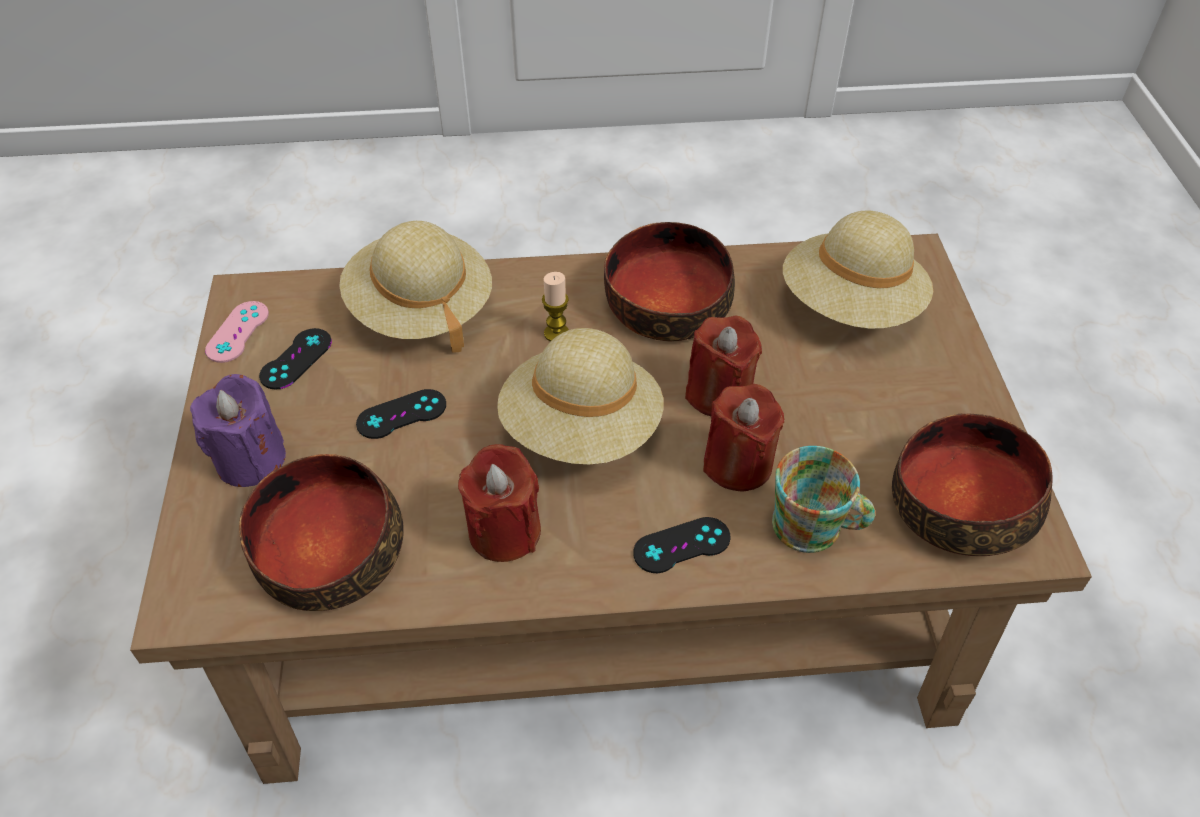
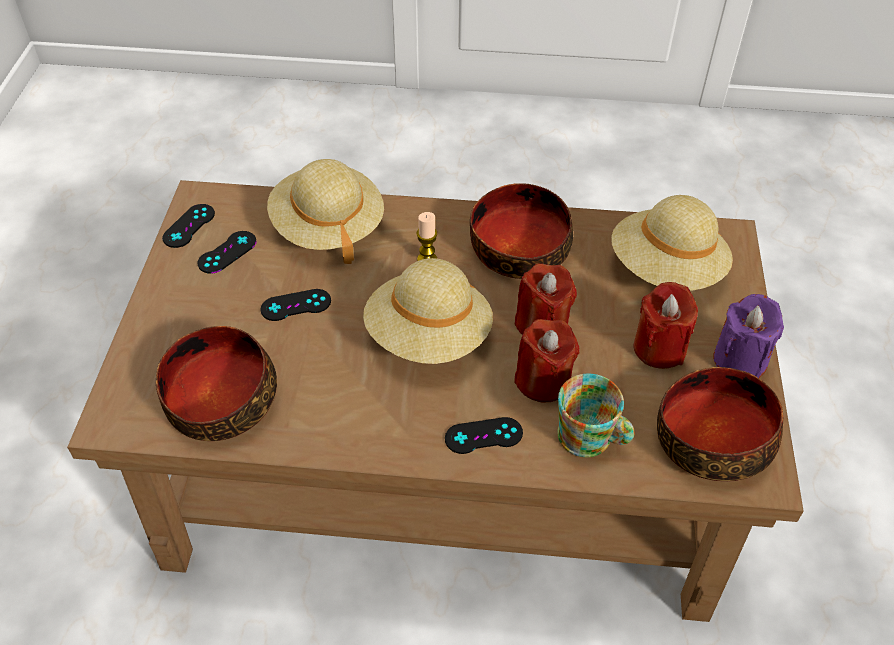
camera: 10 degrees right, 0 degrees up
(237, 332) = (189, 226): pink game controller -> black game controller
(251, 460) = (179, 323): purple candle -> purple candle (739, 360)
(504, 531) = (352, 404): red candle -> red candle (659, 348)

